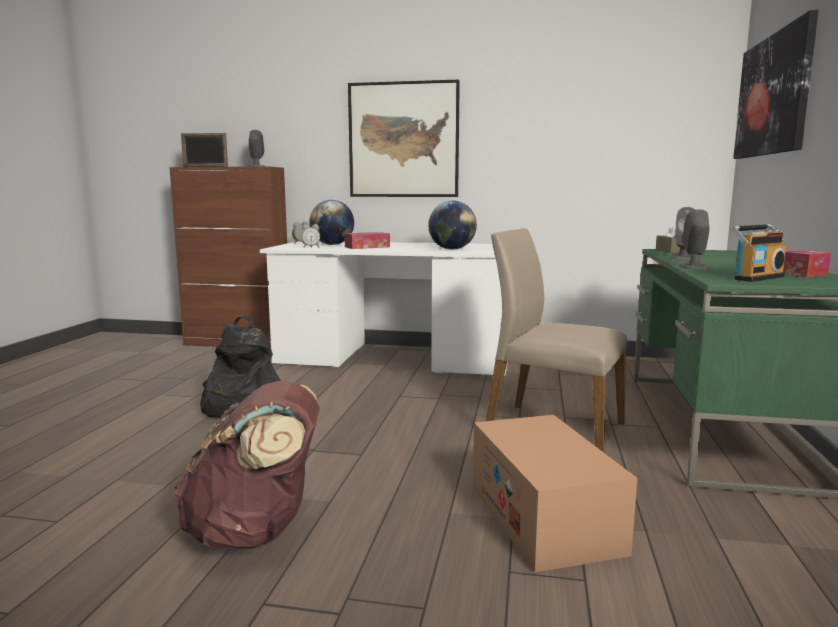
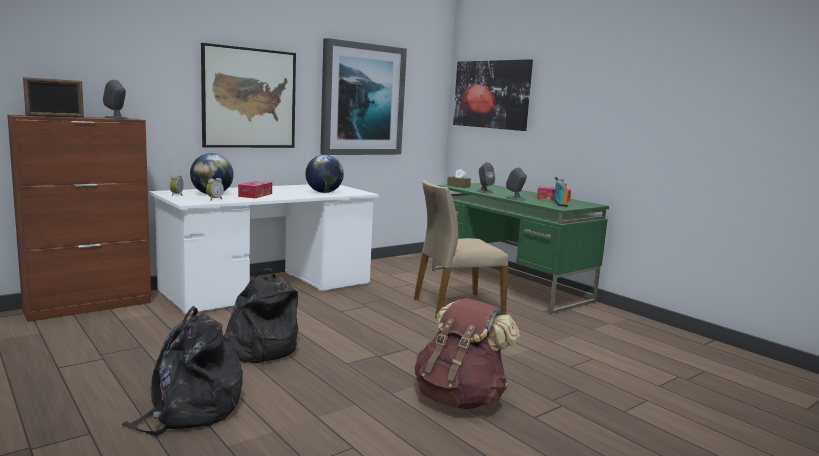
camera: 50 degrees left, 0 degrees up
(79, 435) = (190, 410): none -> black backpack
(544, 518) = (538, 344): cardboard box -> none
(563, 131) = (362, 100): none -> picture

